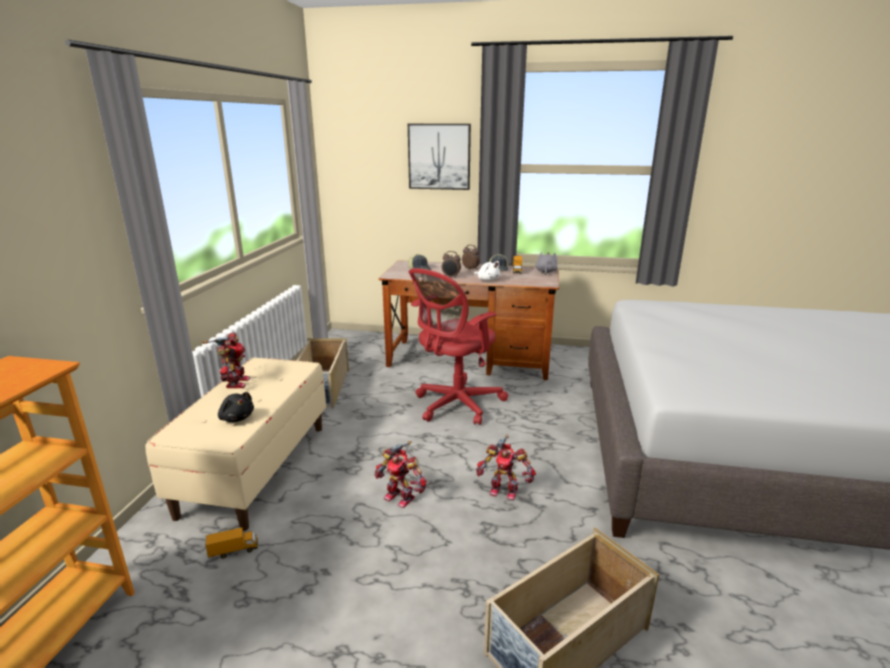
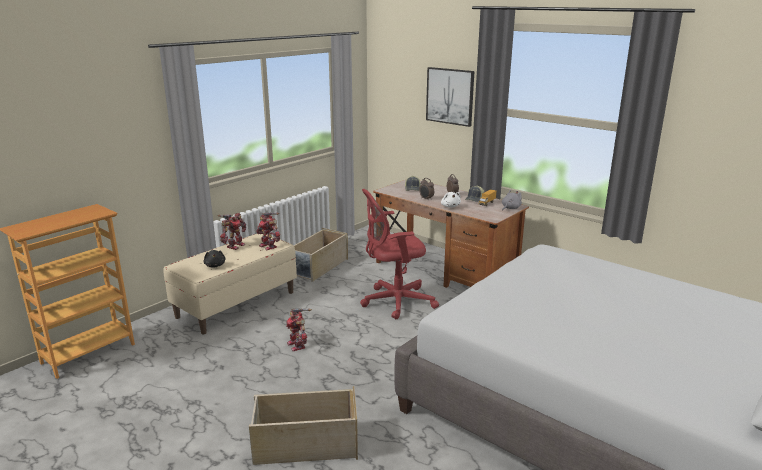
camera: 30 degrees right, 0 degrees up
(234, 551) = (189, 342): toy truck -> none
(504, 490) = (363, 362): toy robot -> toy robot (269, 246)

